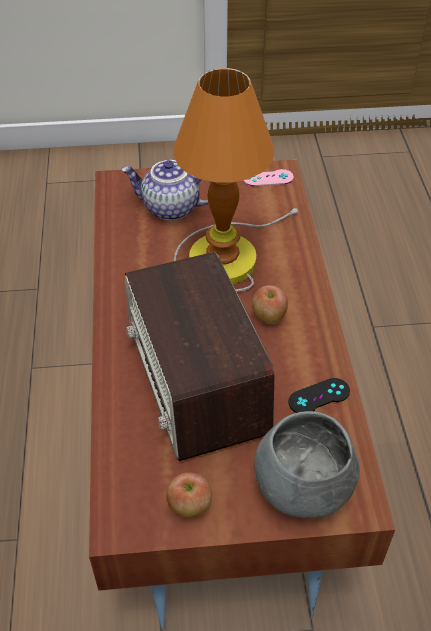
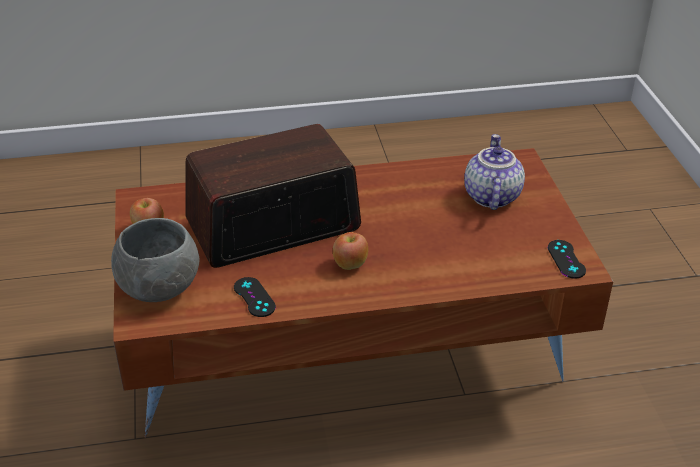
camera: 85 degrees right, 10 degrees down
(225, 255) = (430, 234): table lamp -> none
(268, 178) = (566, 259): pink game controller -> black game controller

